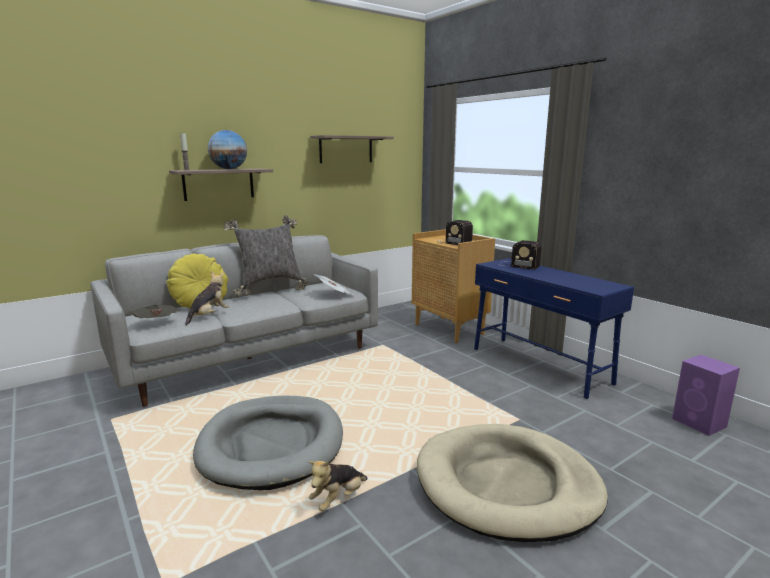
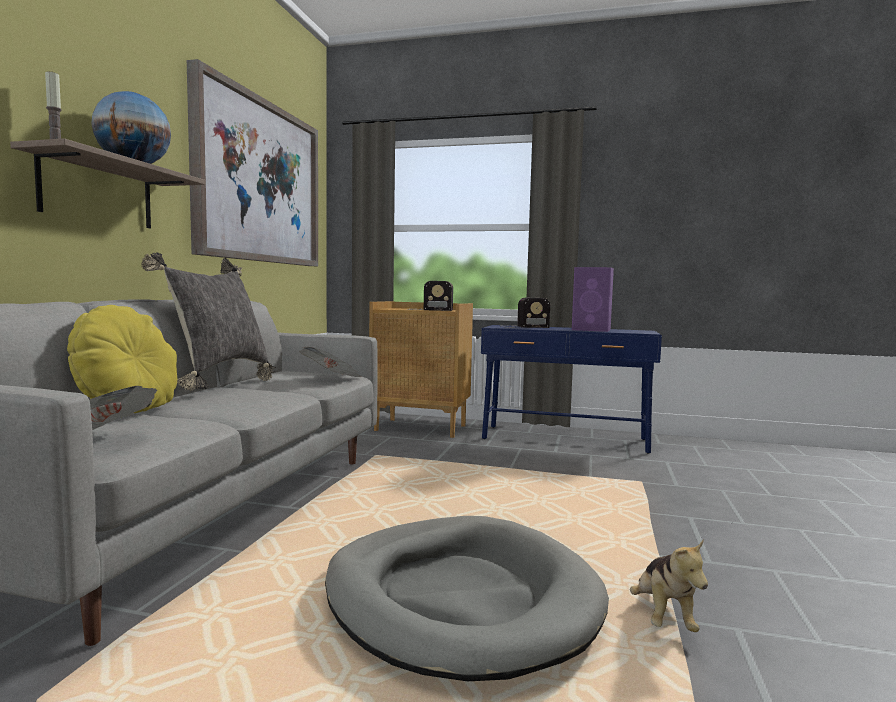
camera: 40 degrees left, 10 degrees down
(209, 316) = (189, 419): plush toy -> none
(346, 149) = (259, 182): shelf -> picture
(507, 485) = (747, 534): beige dog bed -> none
(700, 423) = (741, 449): purple speaker -> purple speaker (592, 330)

